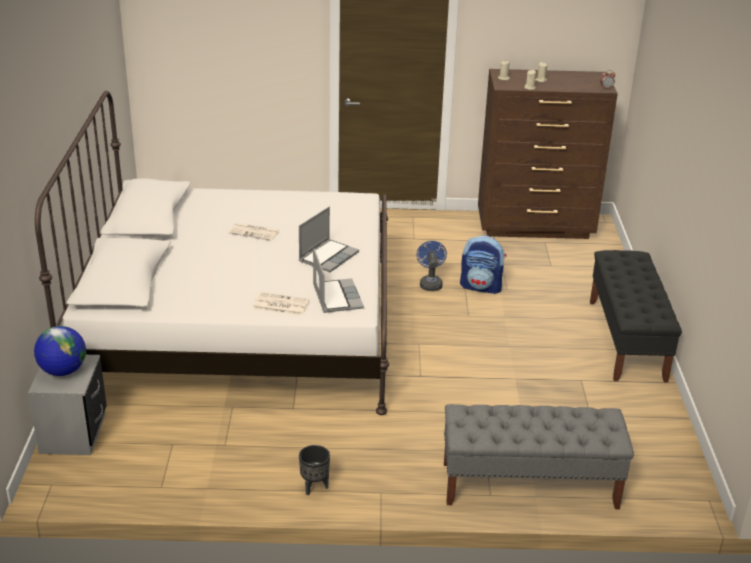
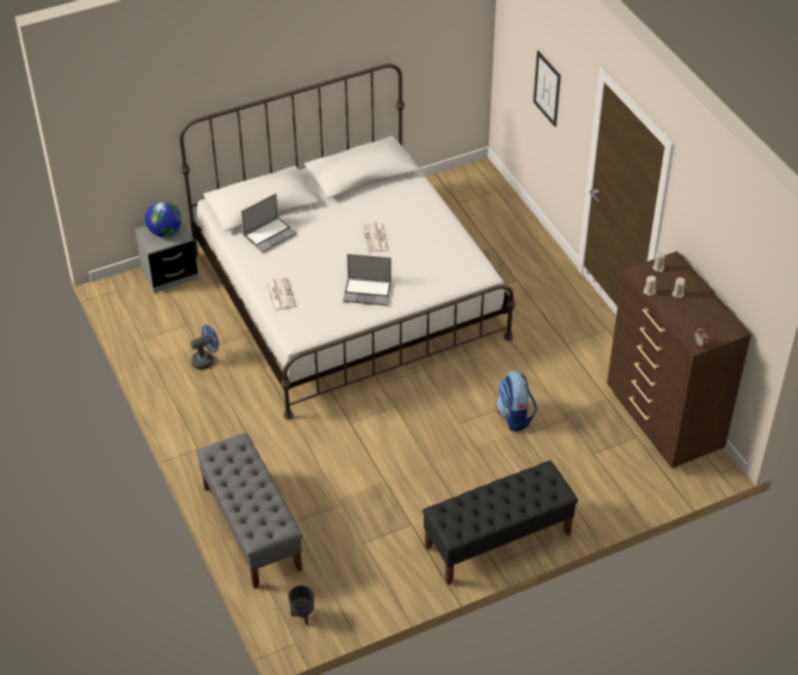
camera: 65 degrees right, 15 degrees up
(240, 48) = (547, 88): none -> picture
(314, 487) = (183, 412): black planter -> black planter (302, 616)
(336, 297) = (311, 318): laptop -> laptop (270, 235)
(430, 283) = (495, 381): blue fan -> blue fan (206, 360)

